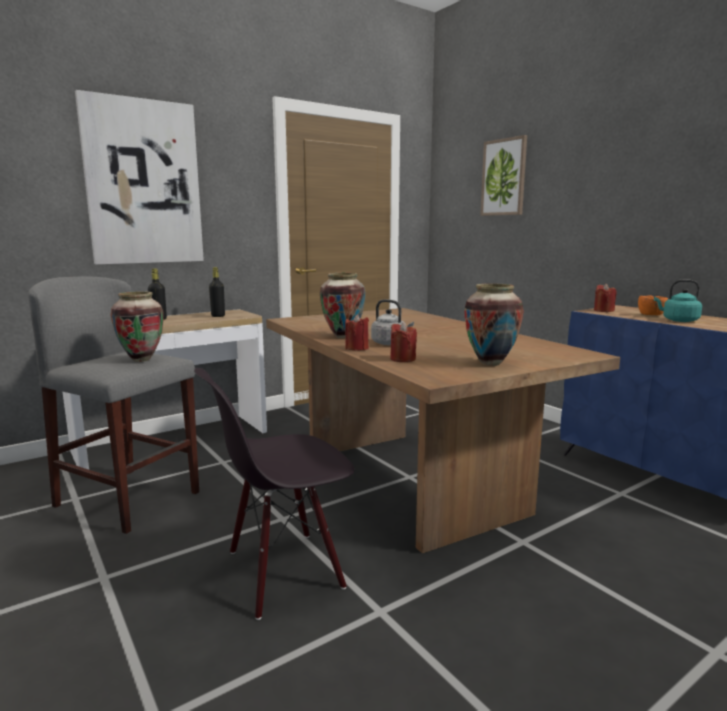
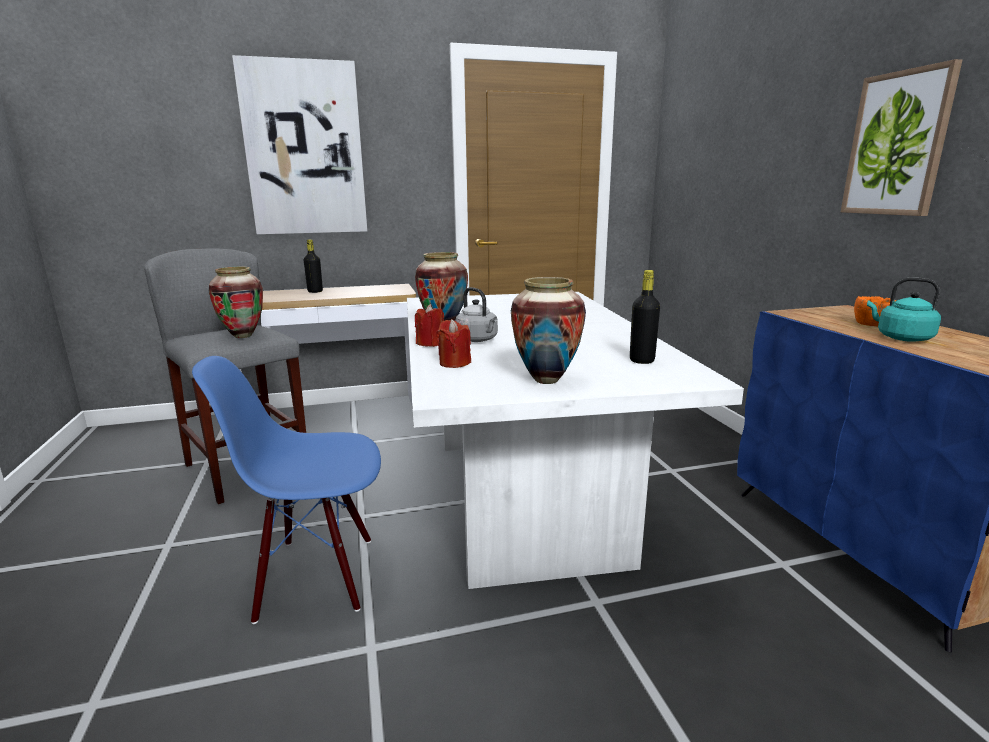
camera: 20 degrees right, 5 degrees up
(218, 316) = (374, 291): black bottle -> black bottle (642, 360)
(284, 571) = (317, 576): black chair -> blue chair
(411, 481) = (525, 497): brown dining table -> white dining table
(504, 177) = (732, 126): picture -> picture (897, 144)
(603, 310) = (809, 313): red candle -> none

